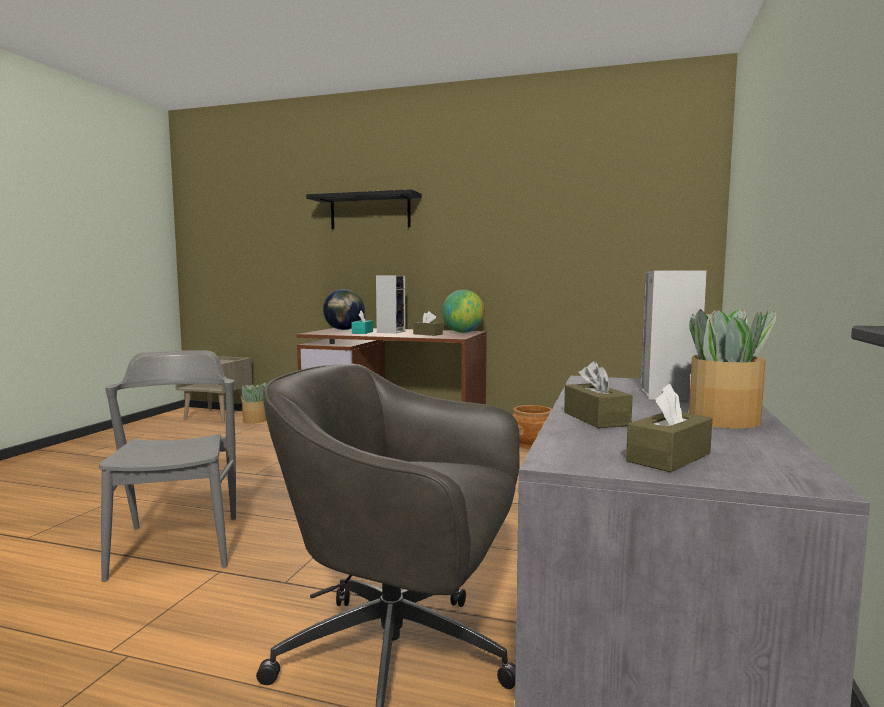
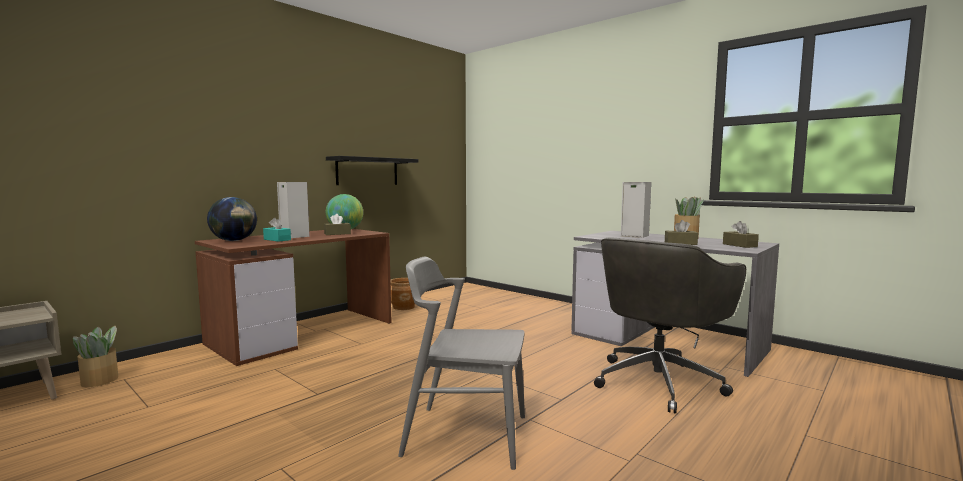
camera: 65 degrees left, 0 degrees up
(370, 212) = (227, 115): black shelf -> black shelf (367, 171)

